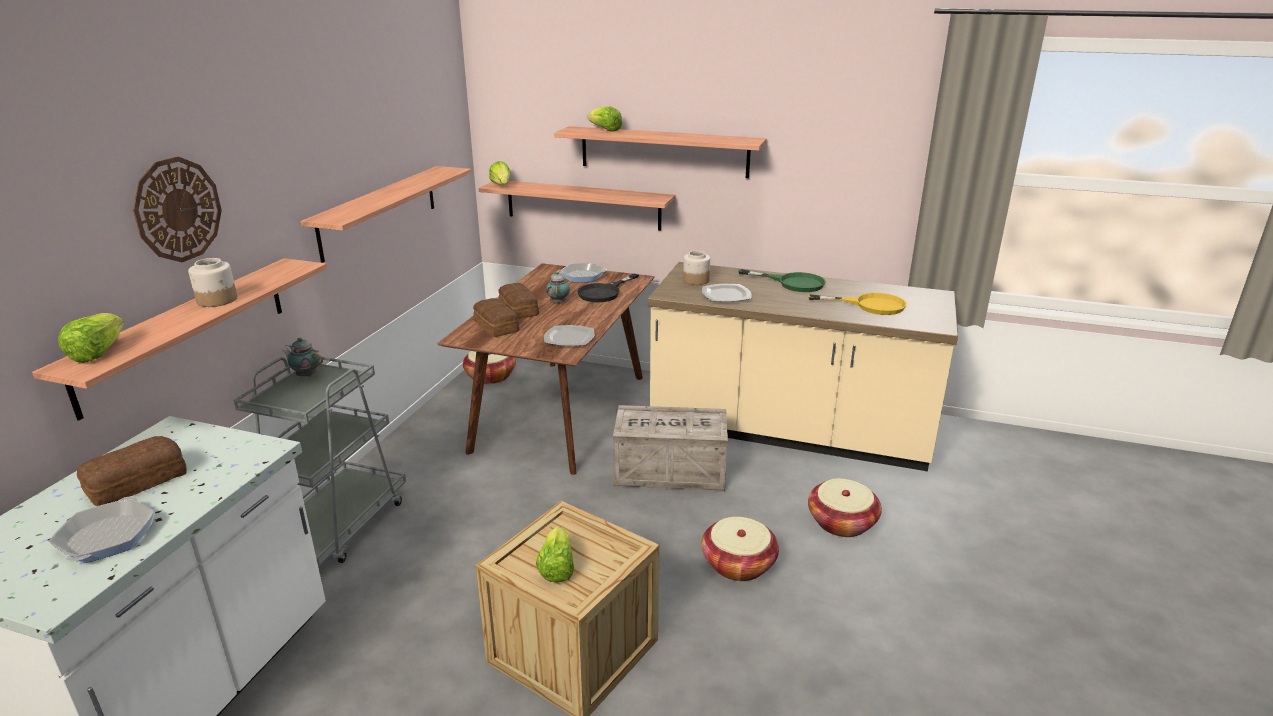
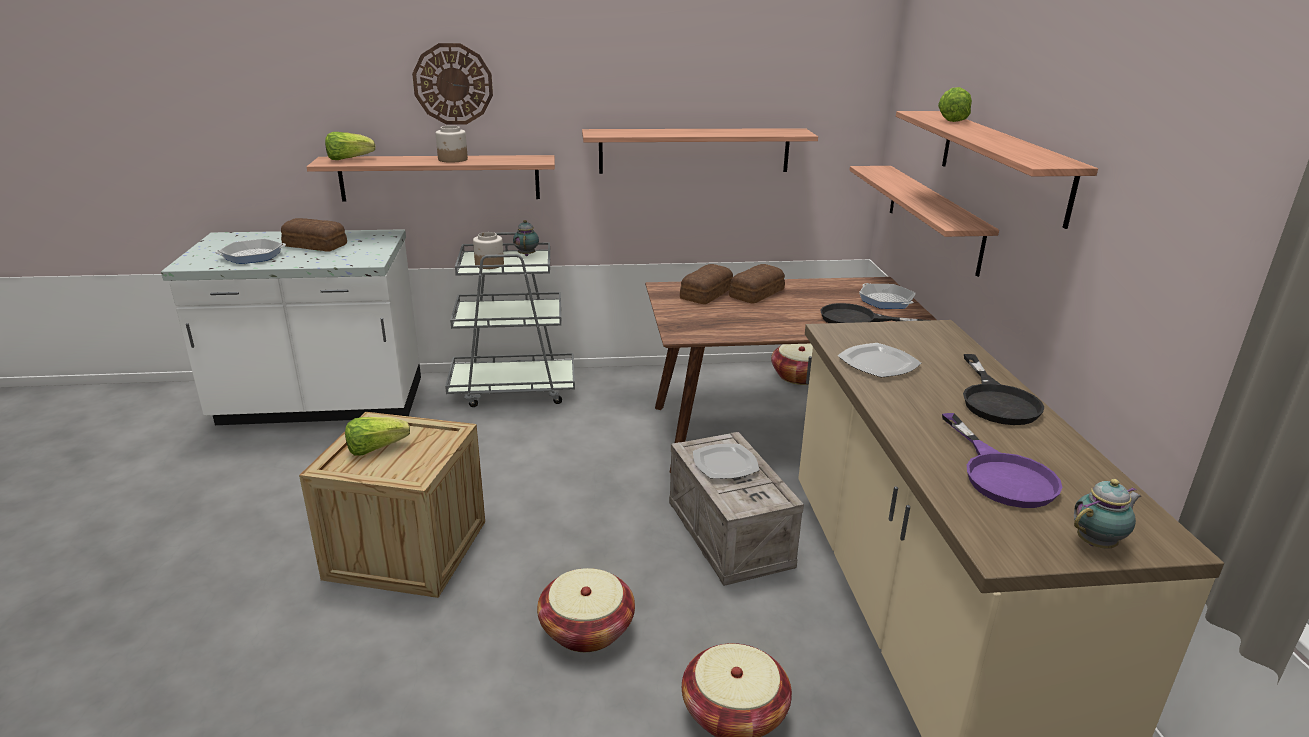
camera: 65 degrees right, 0 degrees up
(501, 185) = (874, 170): lettuce -> none
(558, 302) = (799, 305): teapot -> teapot (1098, 543)
(569, 338) = (717, 329): plate -> plate (725, 464)
(695, 280) = (900, 338): jar -> jar (489, 264)
(792, 283) = (996, 400): green frying pan -> black frying pan
(870, 305) = (1001, 474): yellow frying pan -> purple frying pan

